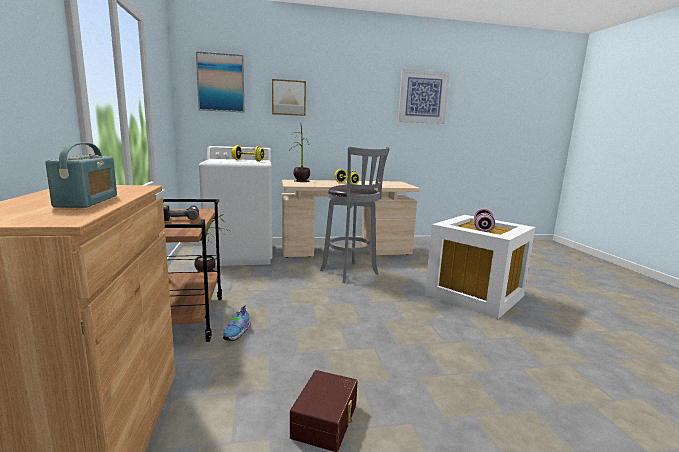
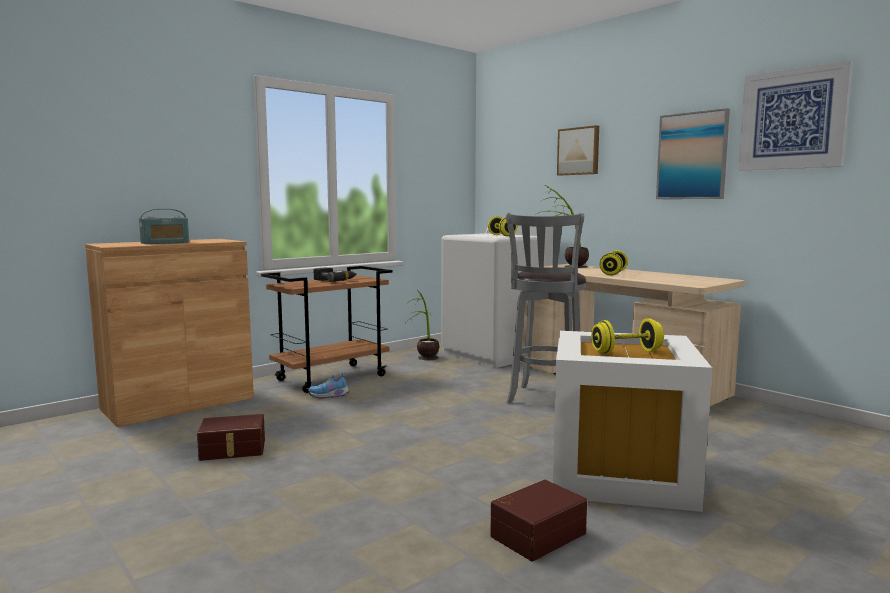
camera: 60 degrees right, 5 degrees down
(221, 83) = (512, 143): picture -> picture (692, 156)
(482, 228) = (626, 352): pink dumbbell -> yellow dumbbell
(542, 337) = (536, 534): none -> brown storage box

